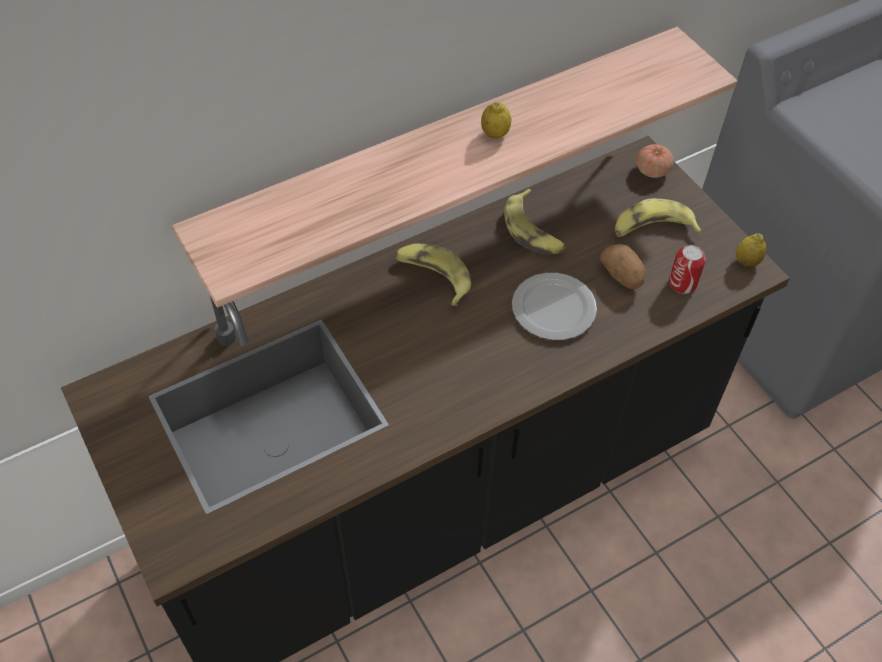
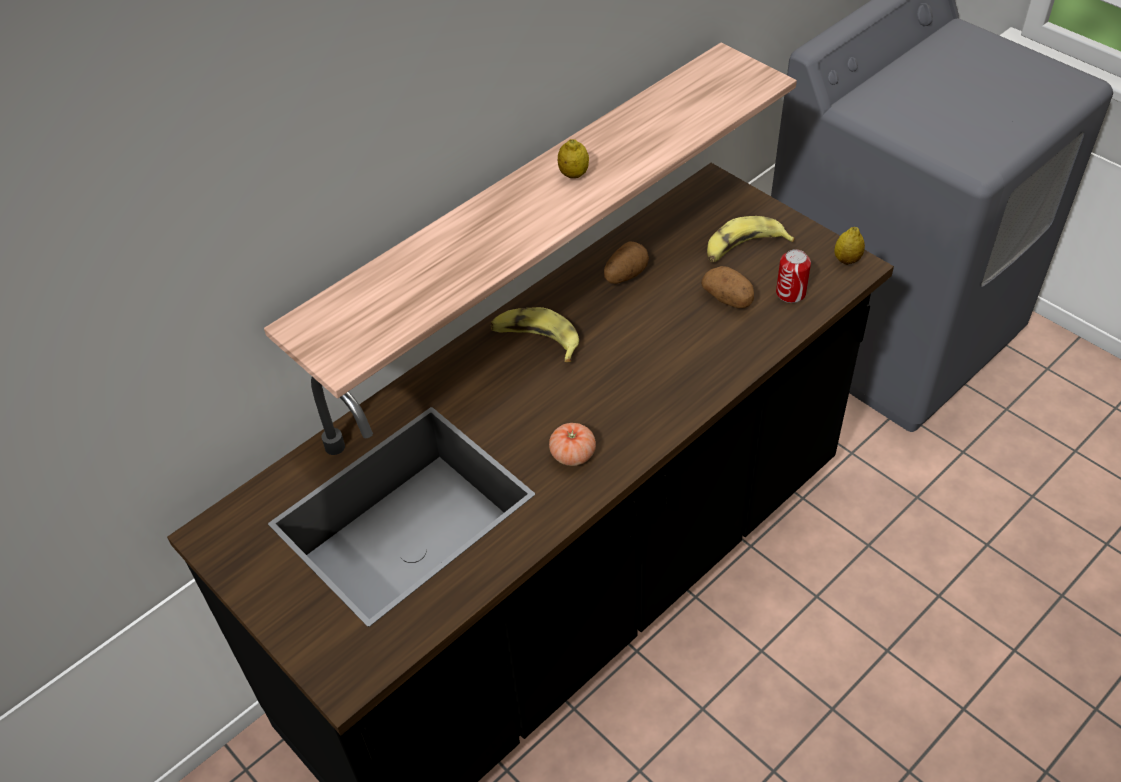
camera: 10 degrees left, 5 degrees down
(533, 231) = (625, 275): banana -> potato
(554, 310) = (670, 345): plate -> none
(652, 170) = (726, 194): tomato -> tomato (573, 454)

